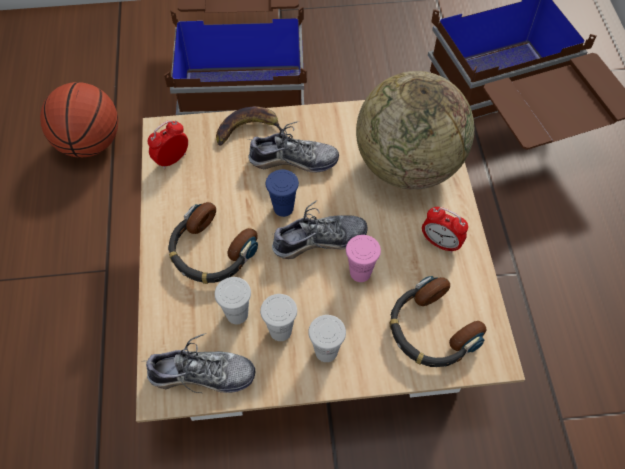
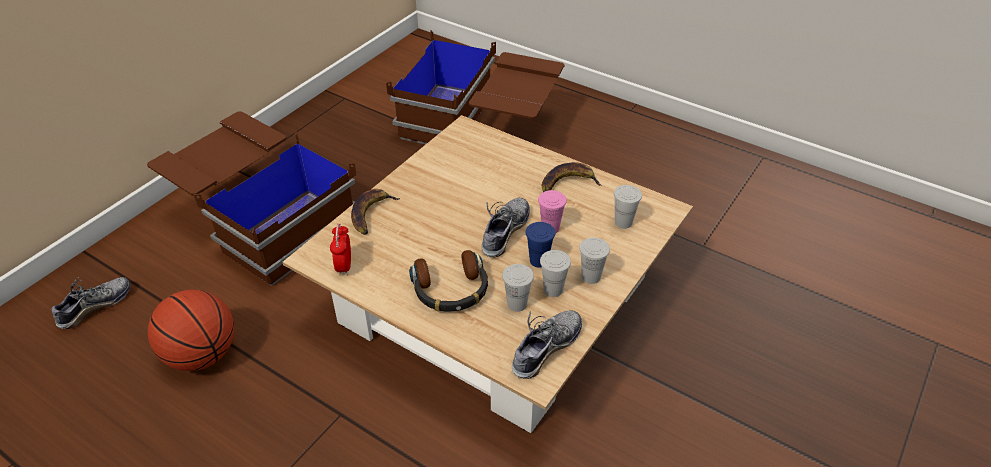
camera: 50 degrees left, 15 degrees down
(283, 208) = (459, 234): blue cup -> blue cup (538, 261)
(293, 160) = (426, 207): shoe -> shoe (95, 307)
(407, 166) = (495, 162): globe -> none
(431, 330) = (623, 222): headphones -> white cup
(440, 243) = (568, 182): alarm clock -> banana

